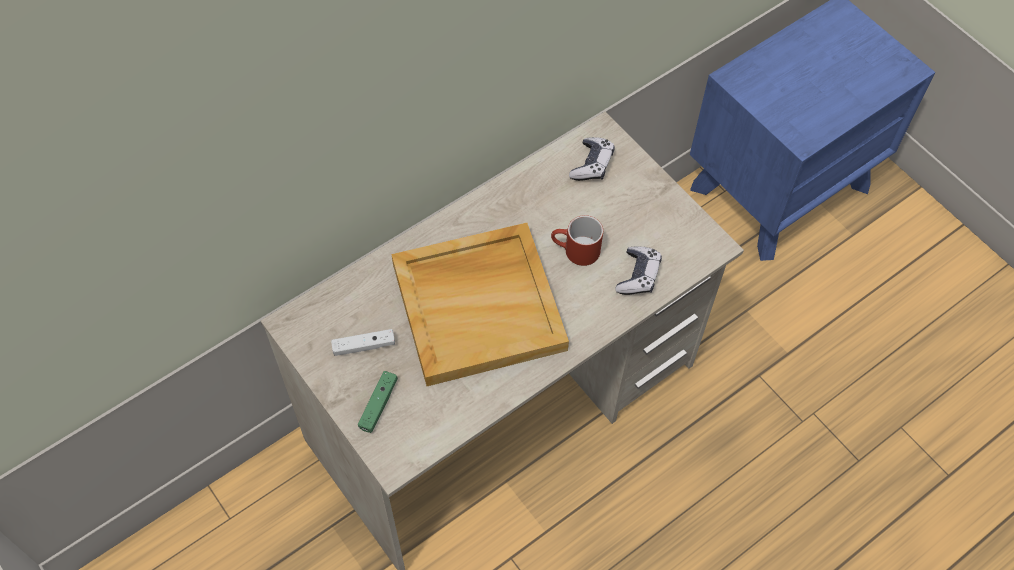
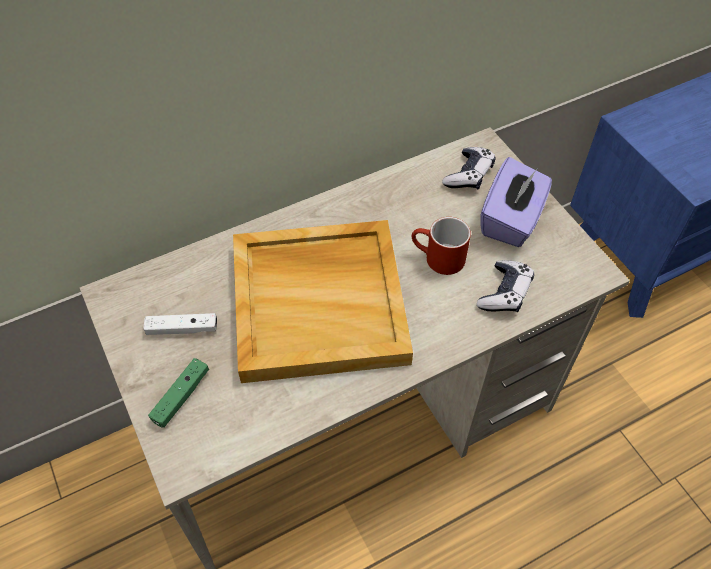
camera: 10 degrees right, 5 degrees down
(636, 205) = (511, 220): none -> purple tissue box

